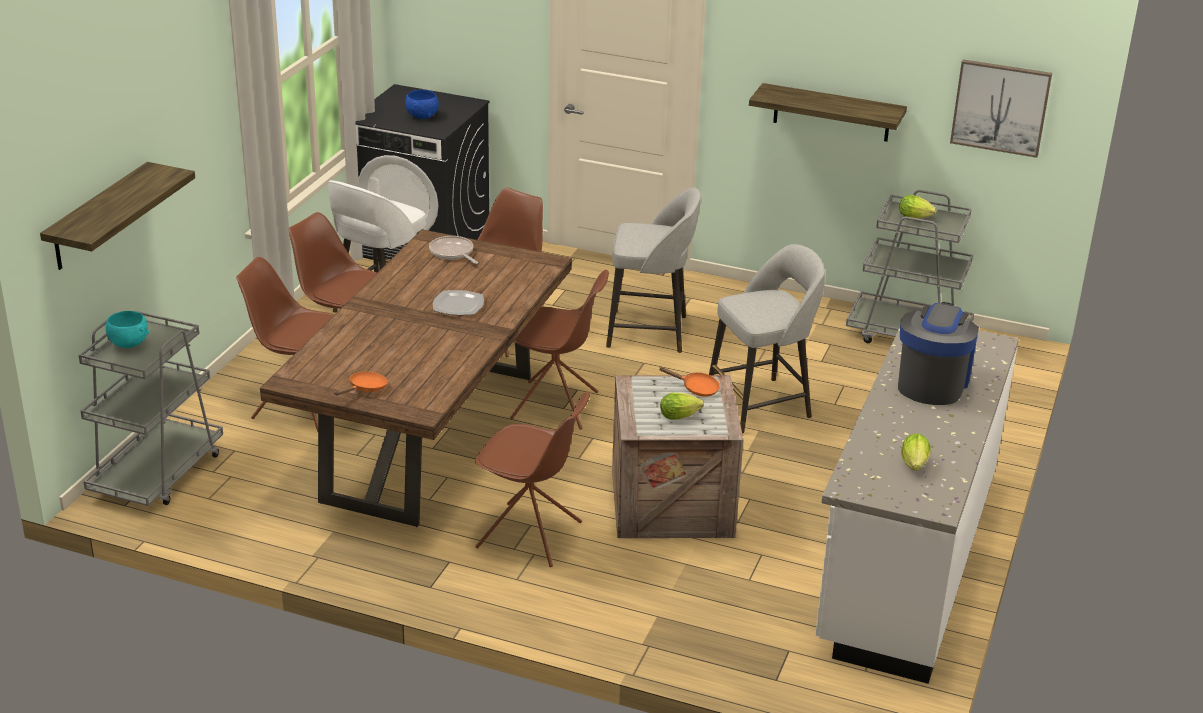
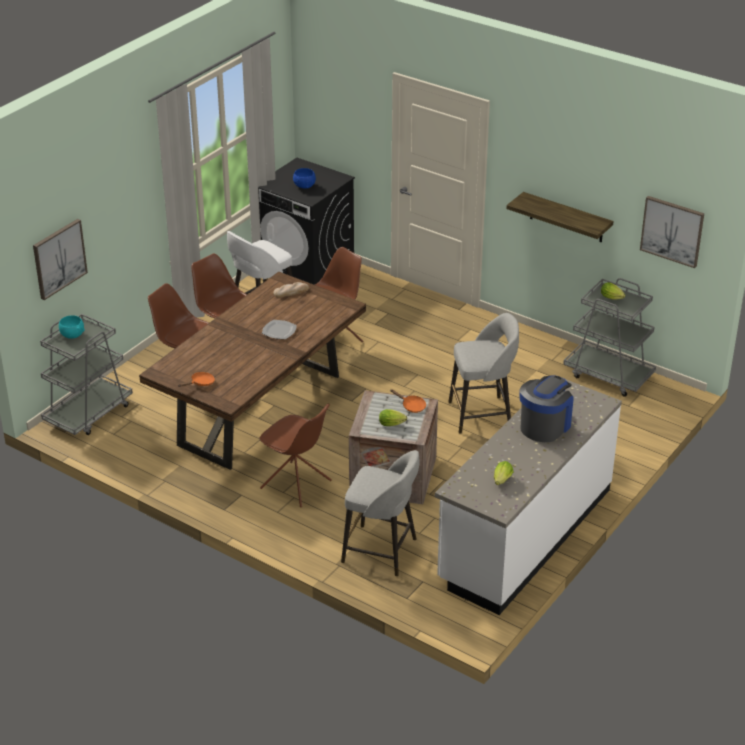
camera: 15 degrees right, 5 degrees up
(98, 217) = (59, 258): shelf -> picture
(452, 253) = (291, 291): frying pan -> bread
(556, 406) = (347, 398): brown chair -> none
(650, 332) = (431, 352): grey stool -> grey stool (381, 551)

